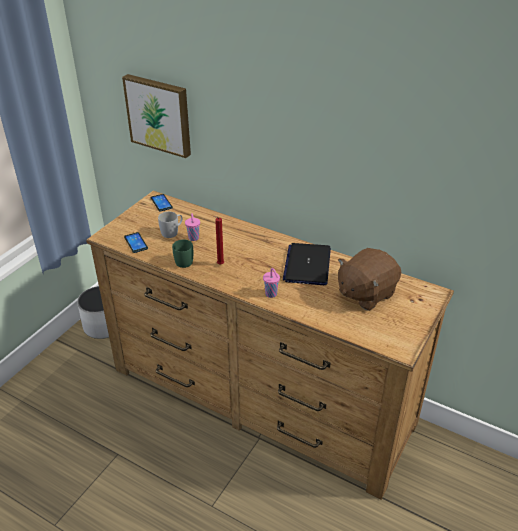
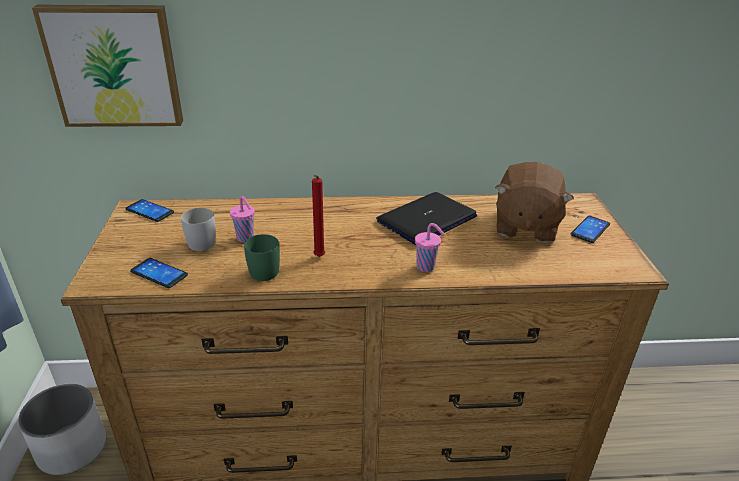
camera: 35 degrees left, 5 degrees down
(307, 265) = (426, 219): laptop -> laptop turned 75 degrees clockwise
(408, 313) = (590, 229): none -> phone

